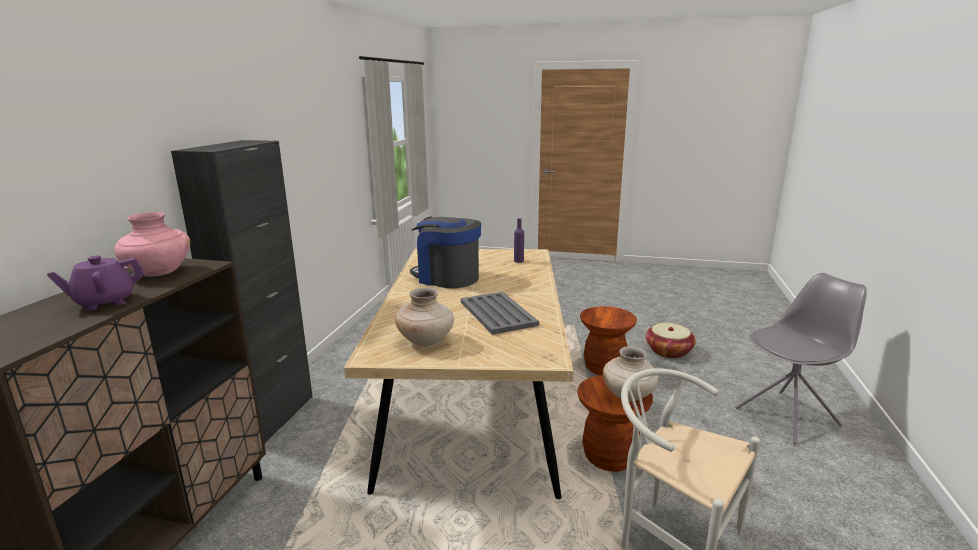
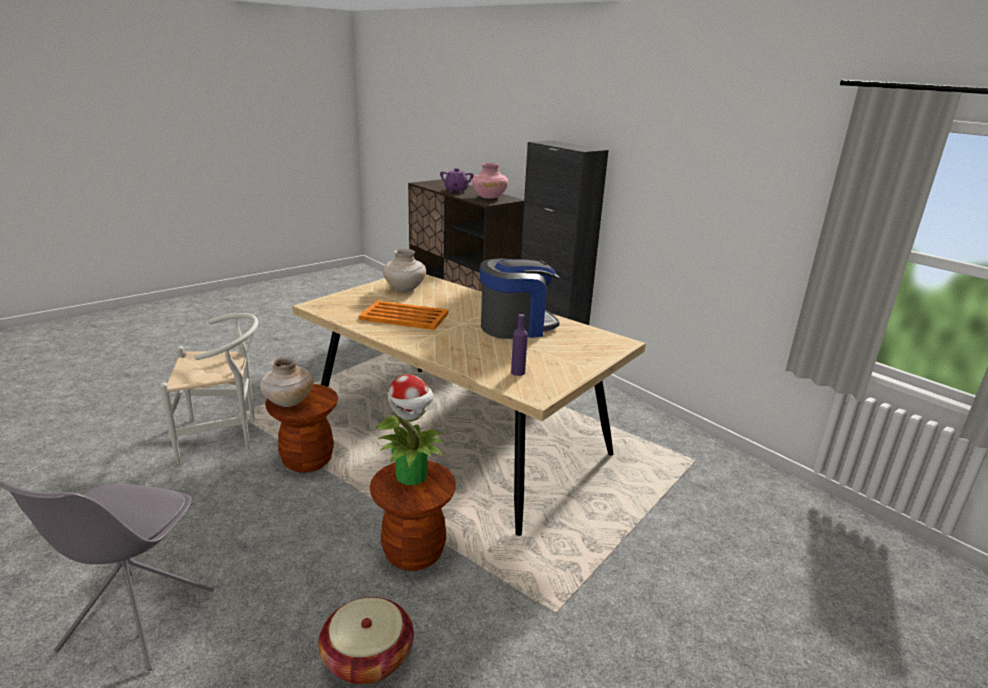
camera: 125 degrees right, 5 degrees up
(497, 313) = (405, 316): grey tray -> orange tray
(603, 318) = (412, 476): none -> potted plant

